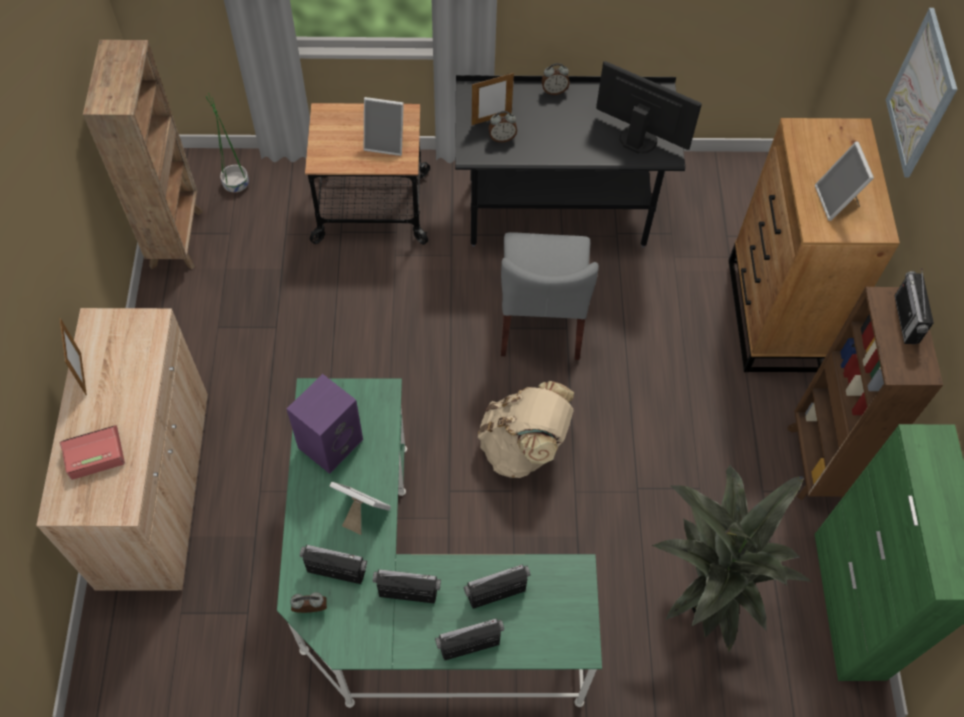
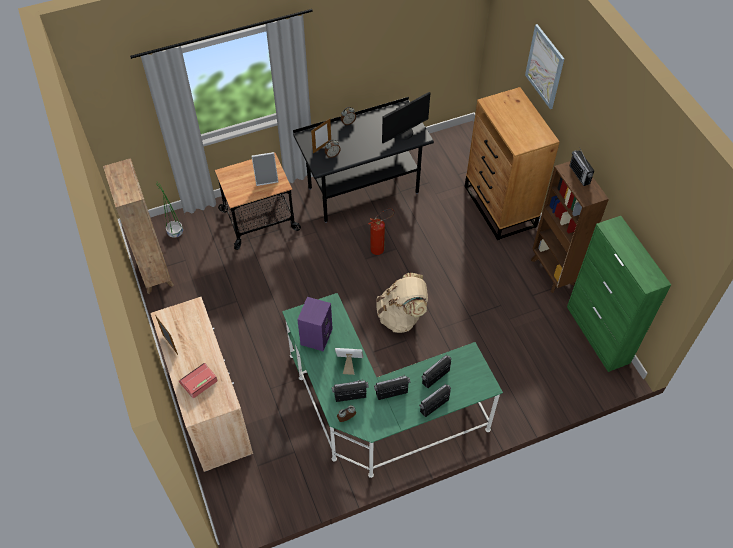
camera: 20 degrees left, 5 degrees down
(541, 319) = (380, 249): grey chair -> fire extinguisher
(639, 138) = (403, 133): monitor -> monitor turned 135 degrees clockwise
(699, 603) = (525, 360): potted plant -> none
(837, 201) = (522, 131): picture frame -> none

